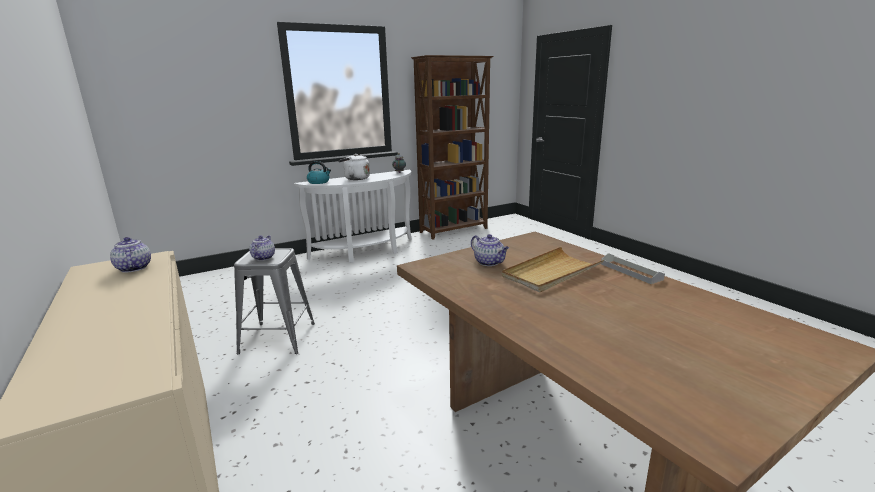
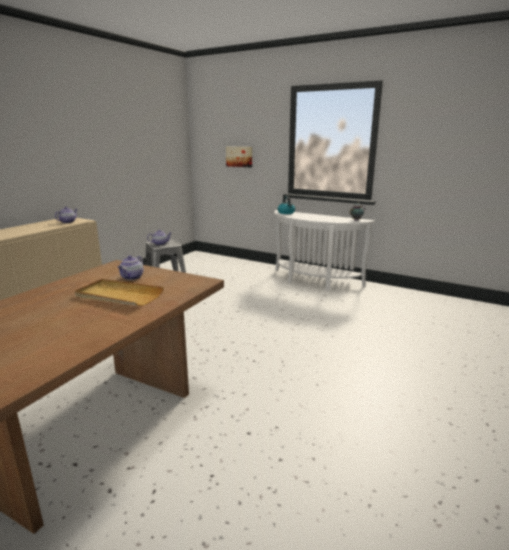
camera: 60 degrees right, 0 degrees up
(205, 119) = (239, 156): none -> picture
(355, 178) = (312, 216): white kettle -> none
(454, 230) = (418, 297): brown bookcase -> none
(631, 271) = (133, 320): grey tray -> none

